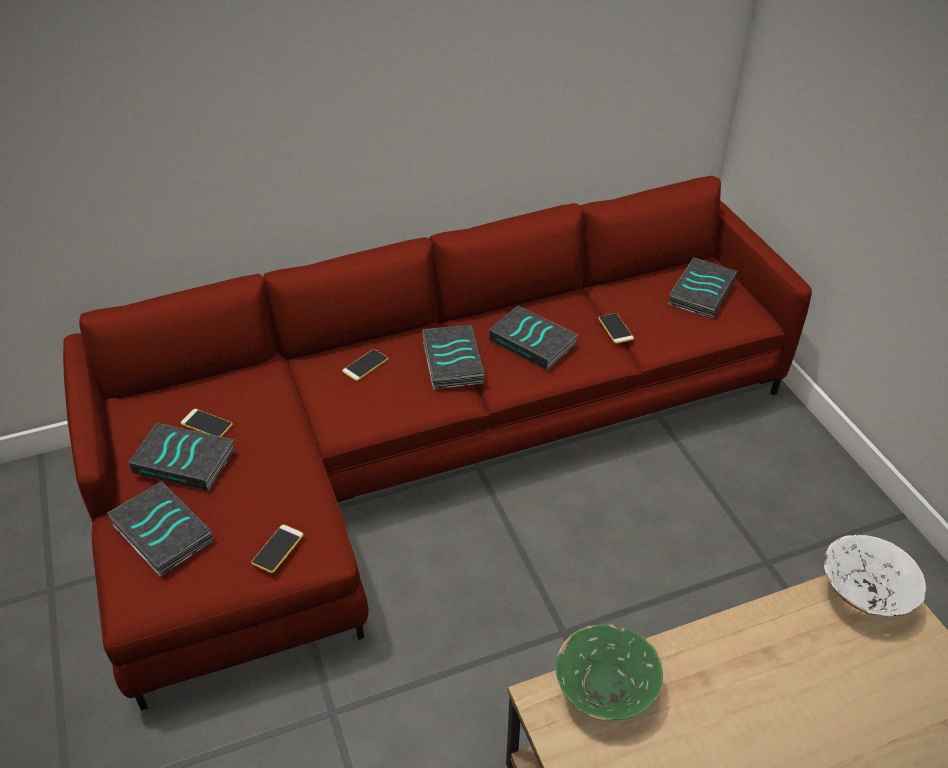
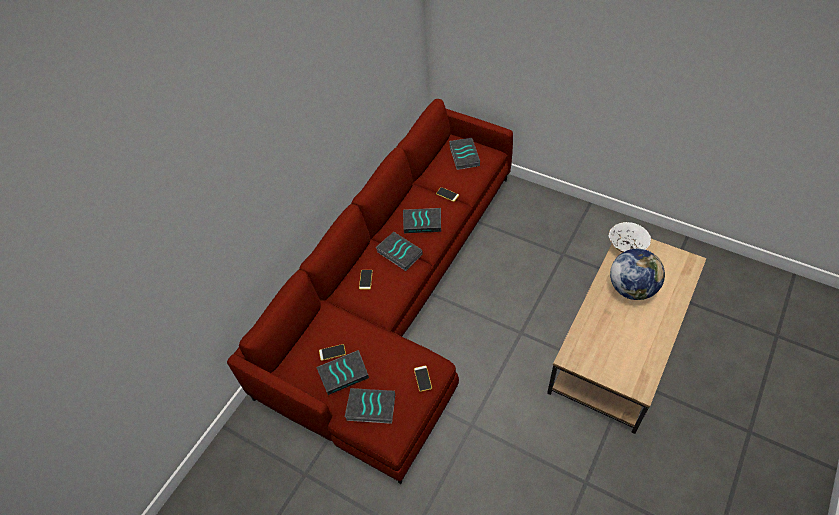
camera: 35 degrees left, 10 degrees up
(605, 690) = (583, 339): green bowl -> none
(801, 673) = (632, 288): none -> globe

